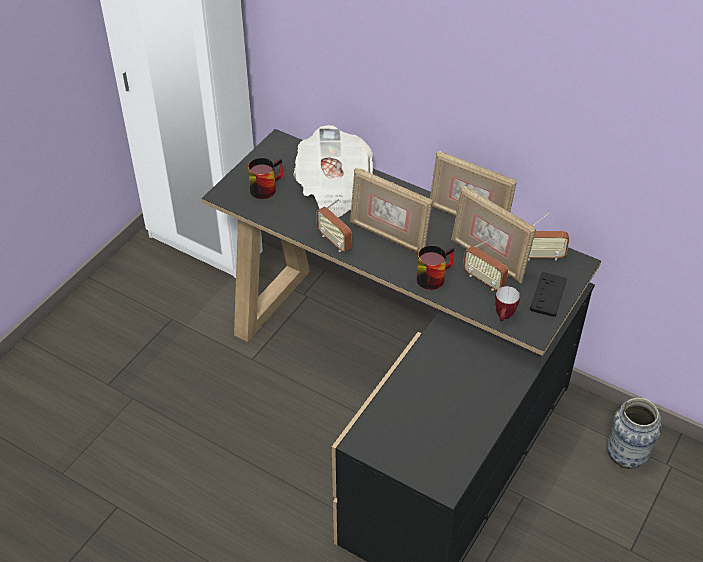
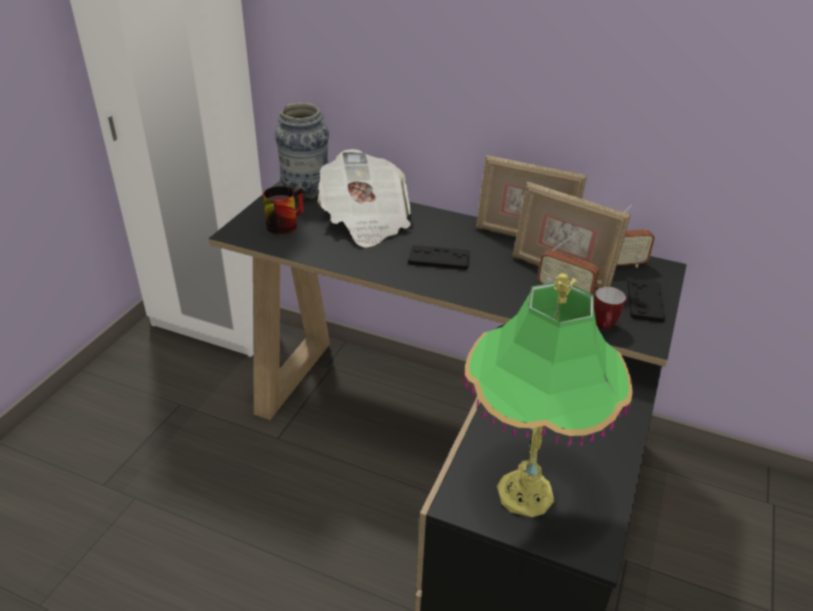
camera: 10 degrees left, 10 degrees down
(334, 241) = (376, 268): radio -> none
(388, 236) = (439, 259): picture frame -> black game controller
(409, 440) = (524, 492): none -> table lamp
(432, 275) = (503, 292): mug -> none
(625, 457) = (721, 500): vase -> vase (305, 192)

